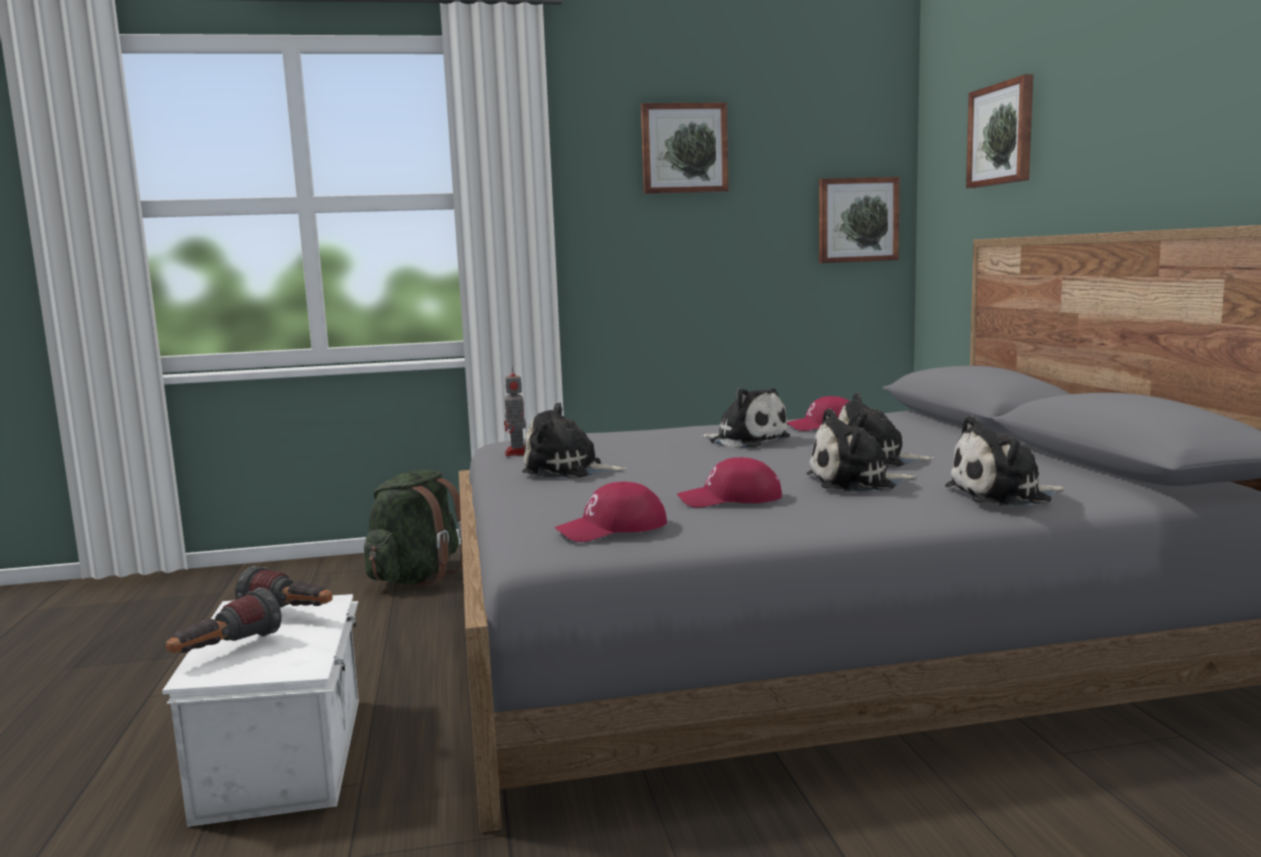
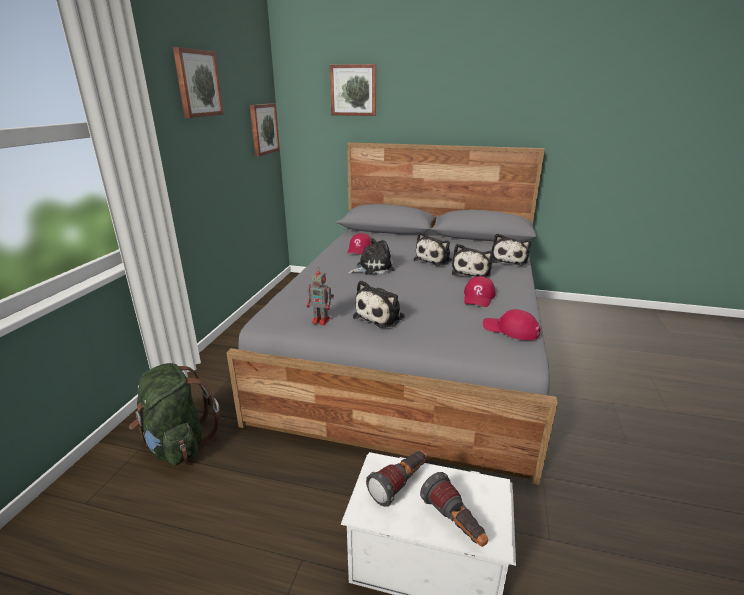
camera: 65 degrees left, 15 degrees up
(612, 528) = (510, 330): red cap -> red cap turned 120 degrees clockwise

